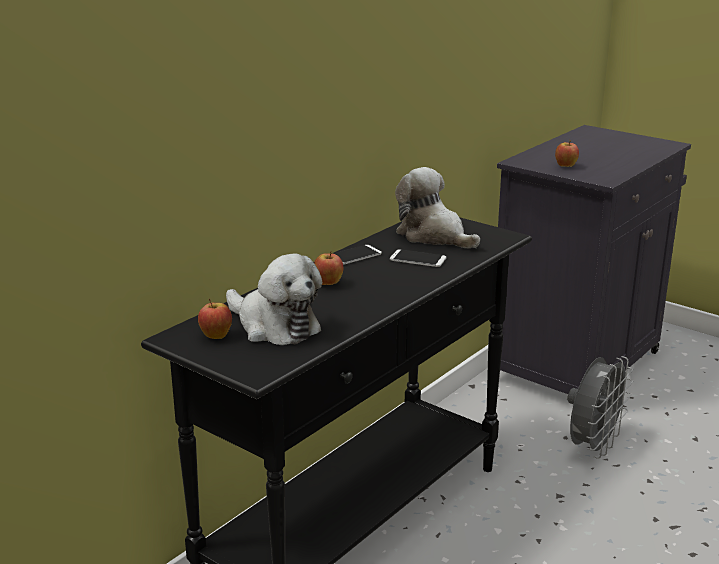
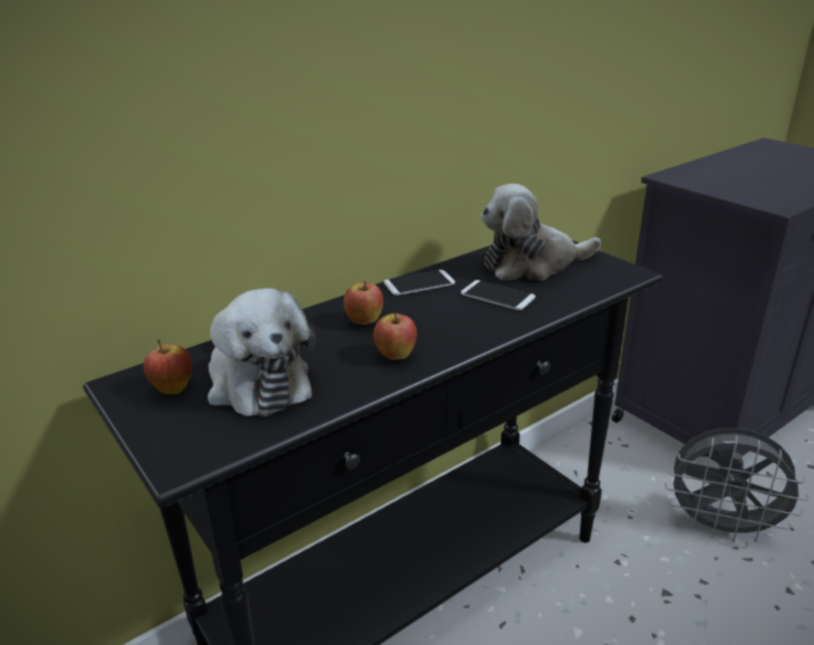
camera: 15 degrees right, 5 degrees up
(434, 236) = (532, 265): plush toy -> plush toy turned 75 degrees counterclockwise
(565, 167) = (729, 186): apple -> apple (396, 357)
(593, 447) = (721, 527): grey fan -> grey fan turned 60 degrees clockwise

